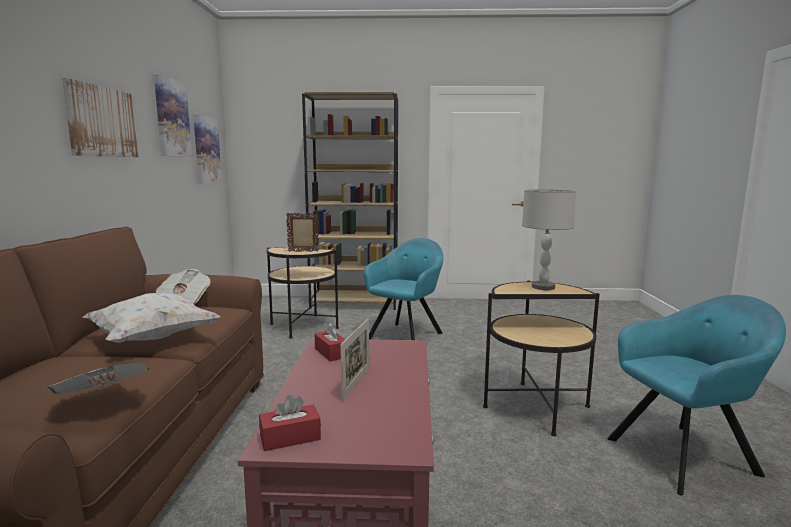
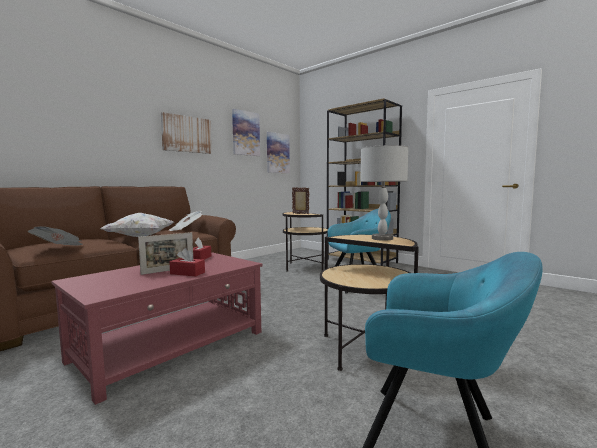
camera: 40 degrees right, 5 degrees down
(290, 438) = (84, 279): red tissue box -> red tissue box (187, 273)

